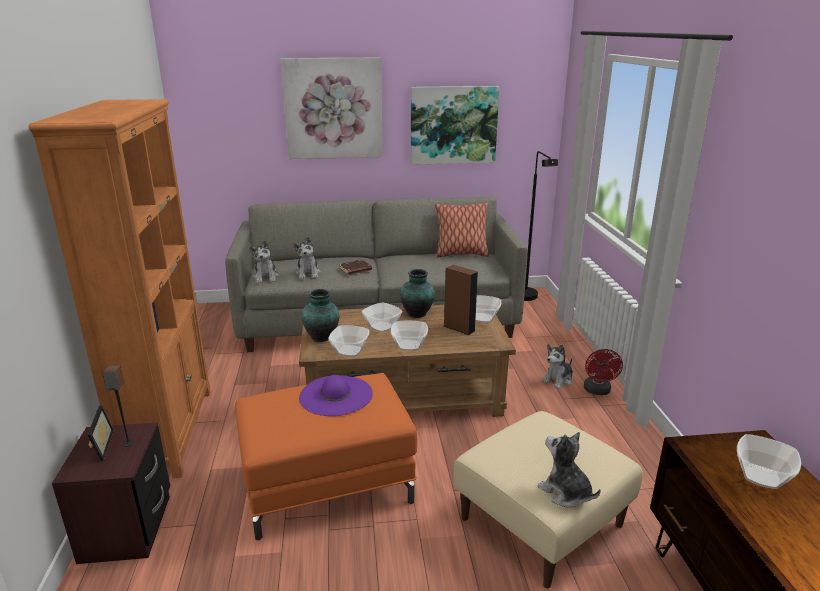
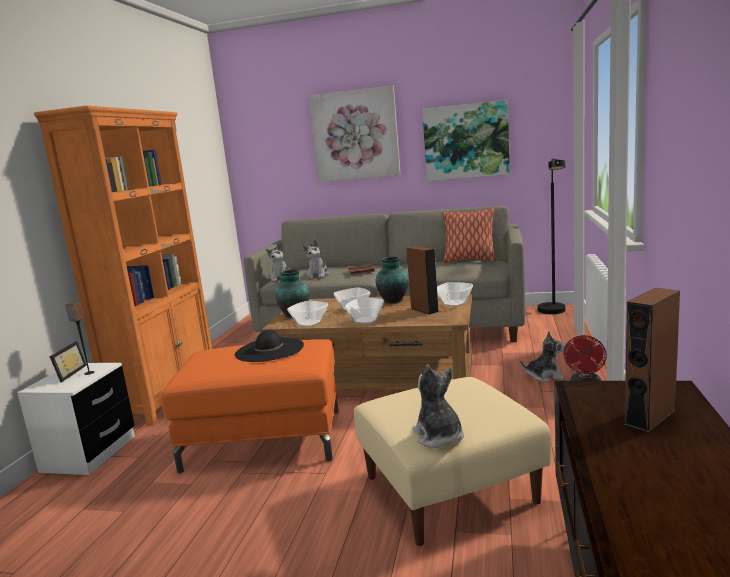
camera: 20 degrees right, 10 degrees down
(127, 528) = (89, 454): brown nightstand -> white nightstand
(336, 395) = (269, 350): purple hat -> black hat
(558, 380) = (545, 376): plush toy -> plush toy turned 150 degrees counterclockwise
(762, 476) = (650, 417): bowl -> brown speaker

